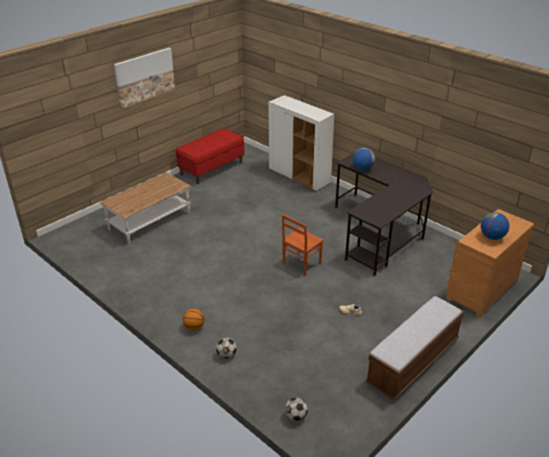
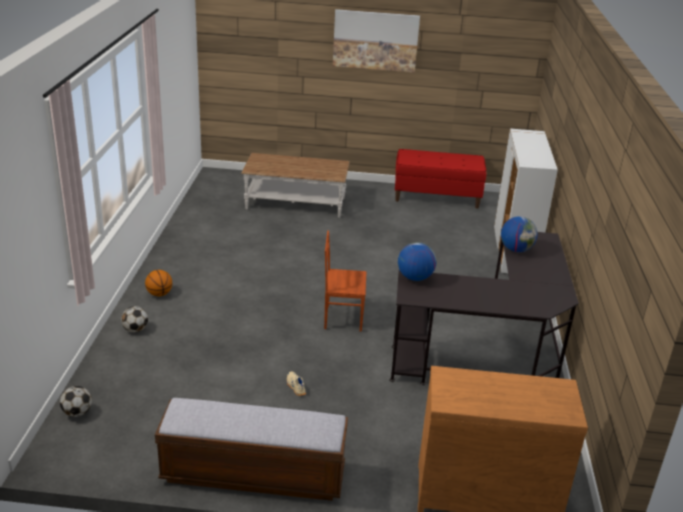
camera: 50 degrees right, 5 degrees down
(492, 237) = (485, 393): globe -> globe (415, 278)

